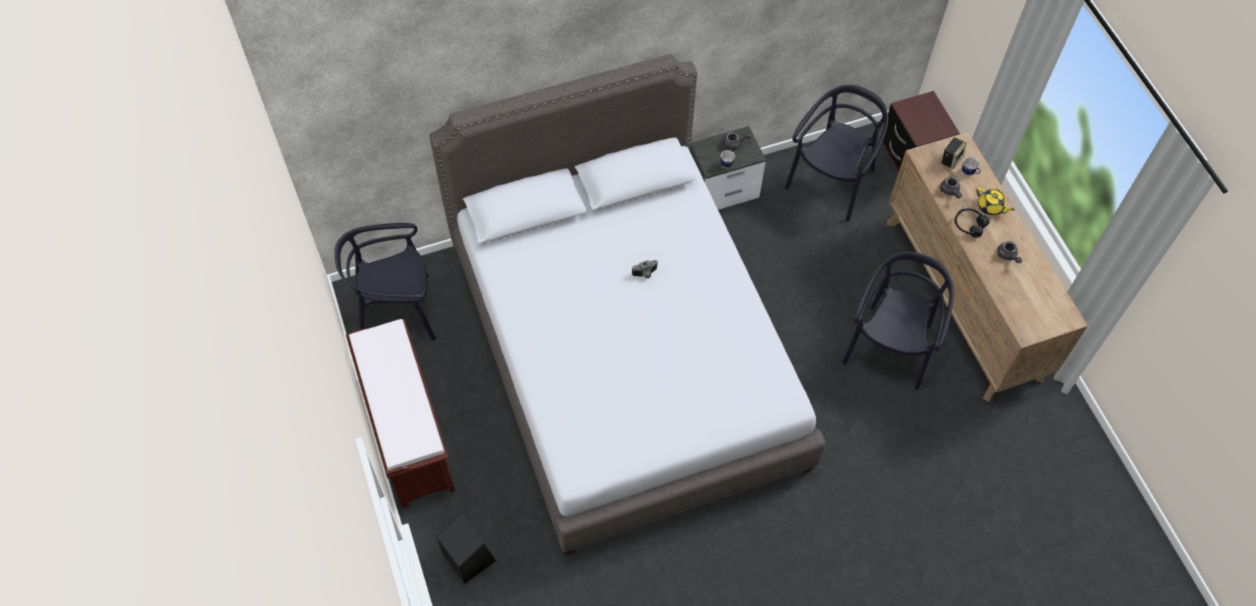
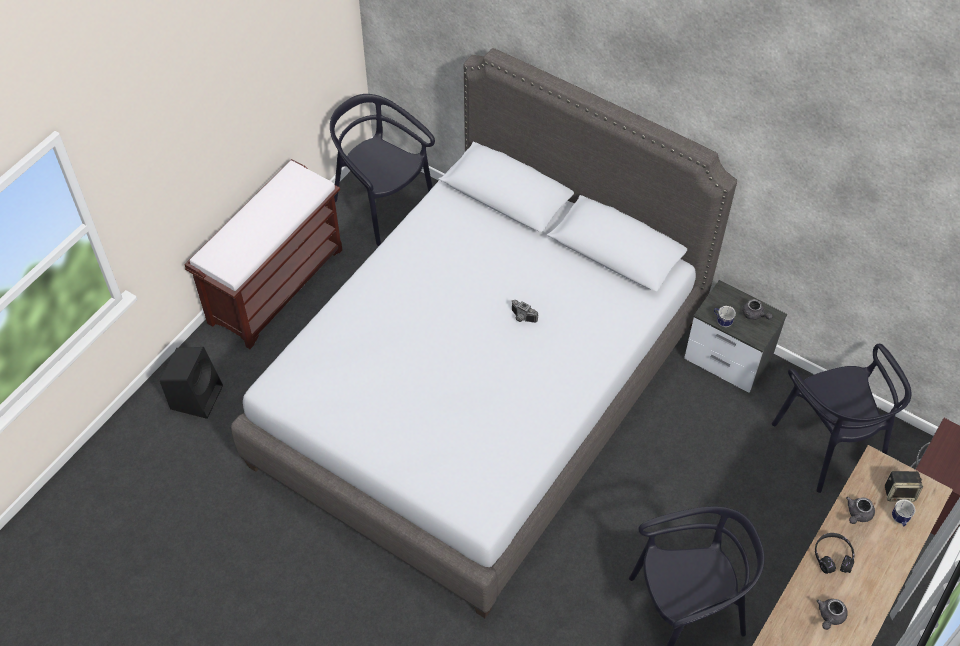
camera: 55 degrees right, 5 degrees down
(832, 182) = (829, 445): black chair -> black chair turned 75 degrees clockwise
(990, 207) = (876, 565): yellow teapot -> none

